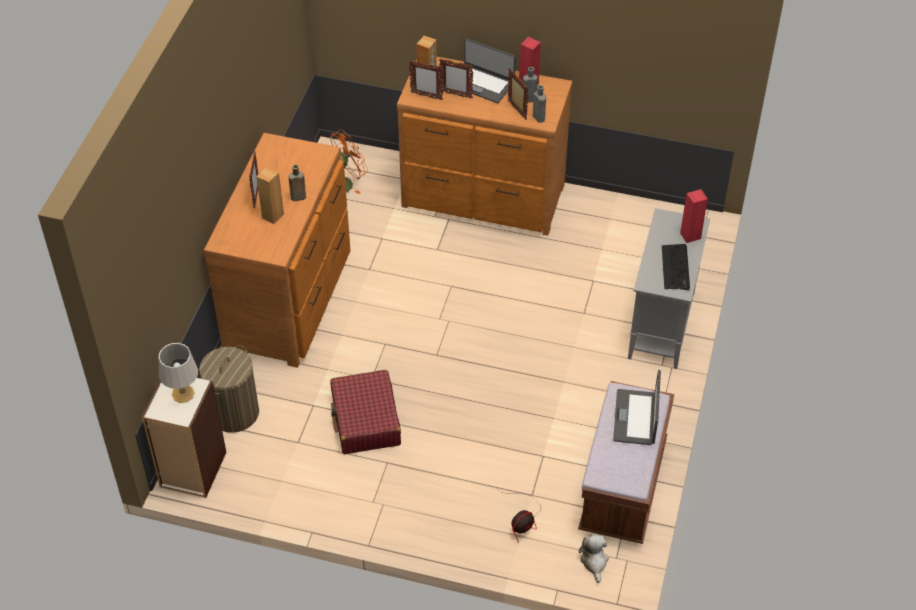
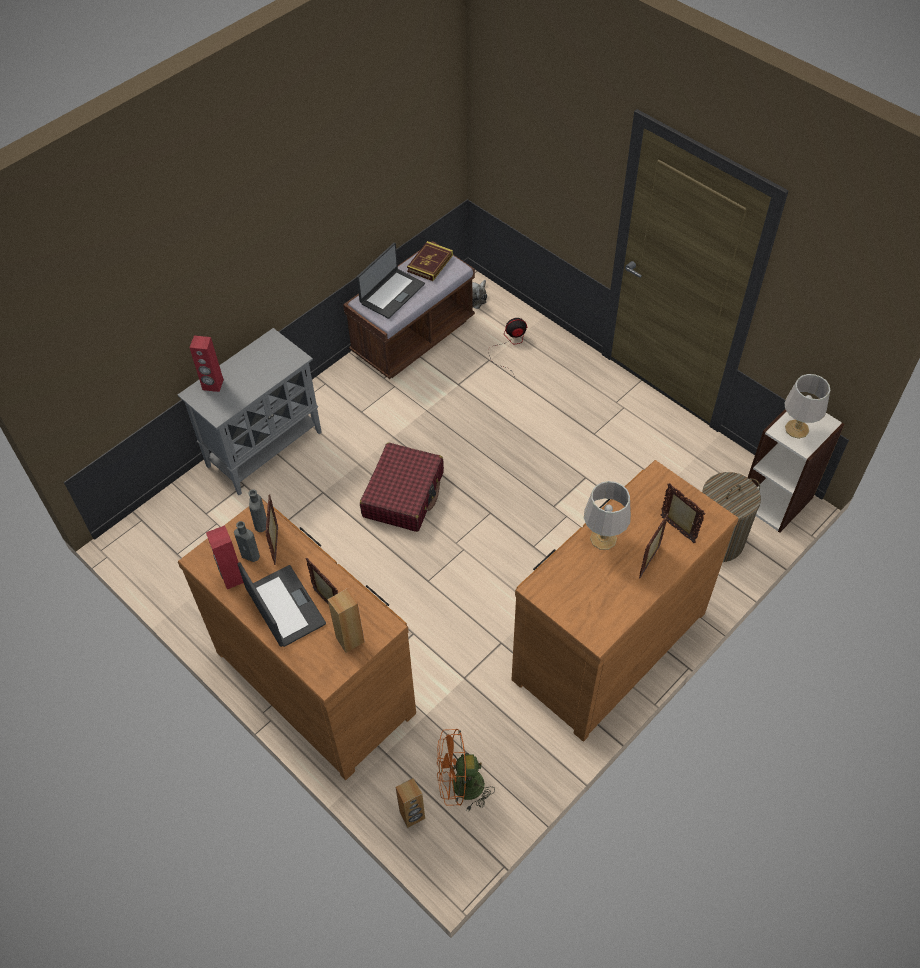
camera: 150 degrees left, 5 degrees up
(272, 216) = (642, 526): brown speaker -> brown speaker (412, 816)
(297, 197) = (602, 539): brown bottle -> grey table lamp
(365, 420) = (593, 478): red suitcase -> red suitcase (403, 494)
(426, 96) = (364, 619): picture frame -> picture frame (677, 530)
(627, 467) = (430, 263): none -> book
(675, 267) = (256, 361): keyboard -> none

